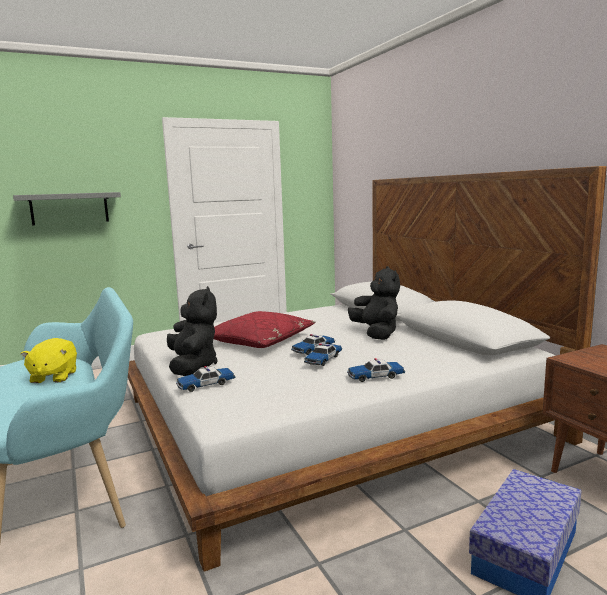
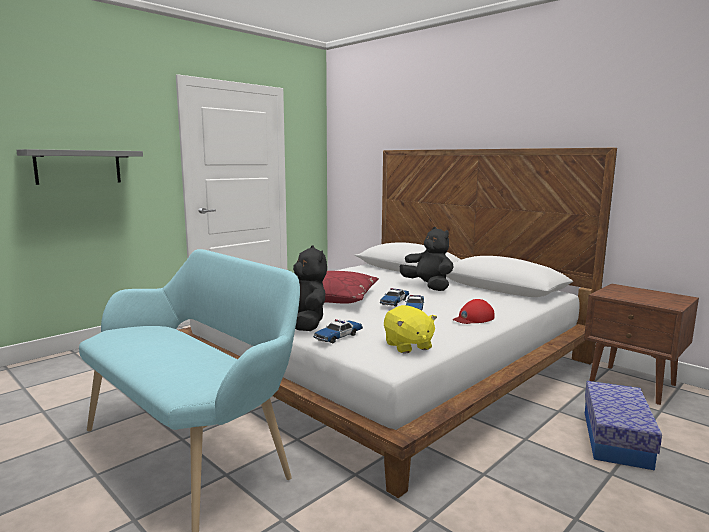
camera: 20 degrees left, 0 degrees up
(53, 377) = (171, 343): yellow plush toy -> yellow plush toy (407, 346)
(375, 376) = (473, 318): toy car -> red cap

